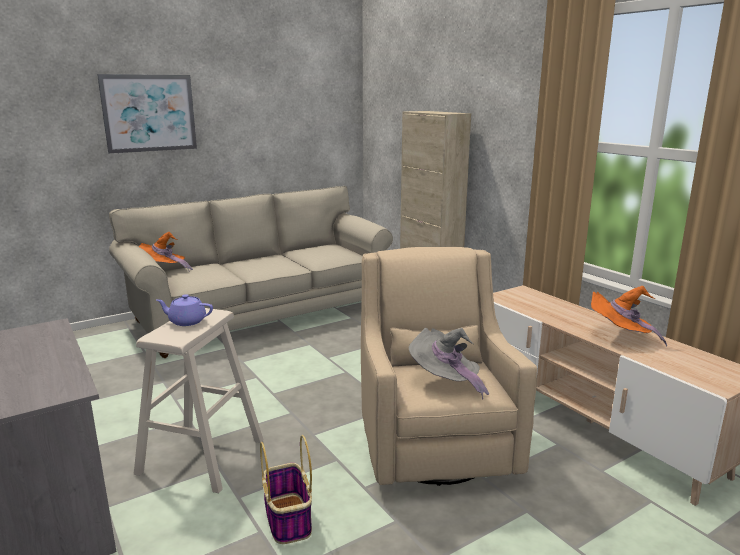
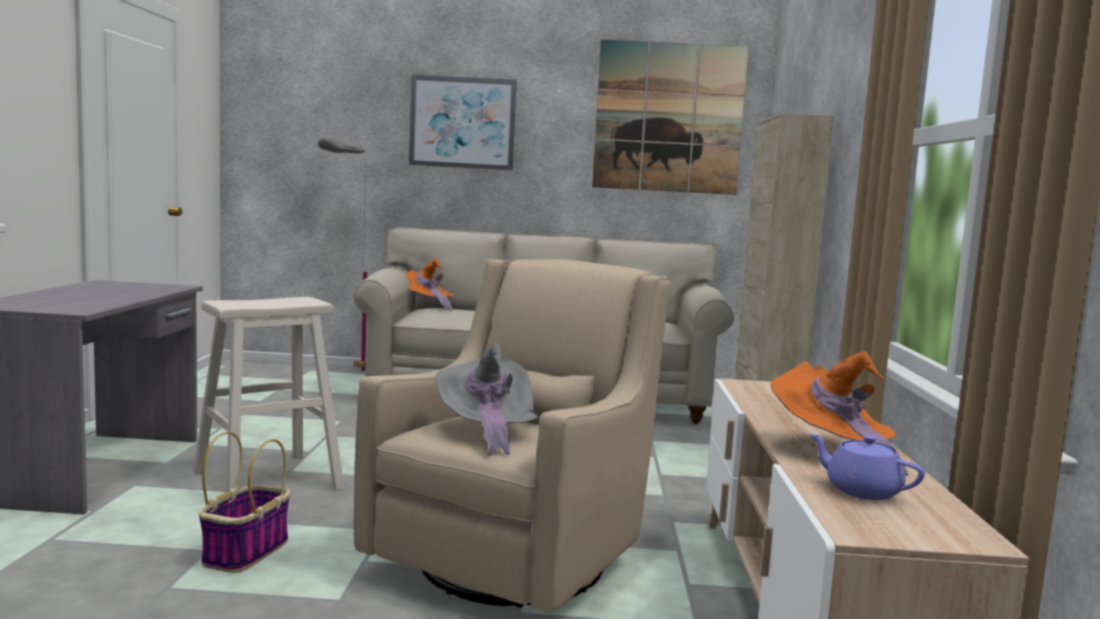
camera: 35 degrees right, 10 degrees down
(86, 334) = (344, 371): none -> grey floor lamp
(186, 321) = (274, 301): purple teapot -> purple teapot (861, 490)
(301, 98) = (668, 118): none -> picture

